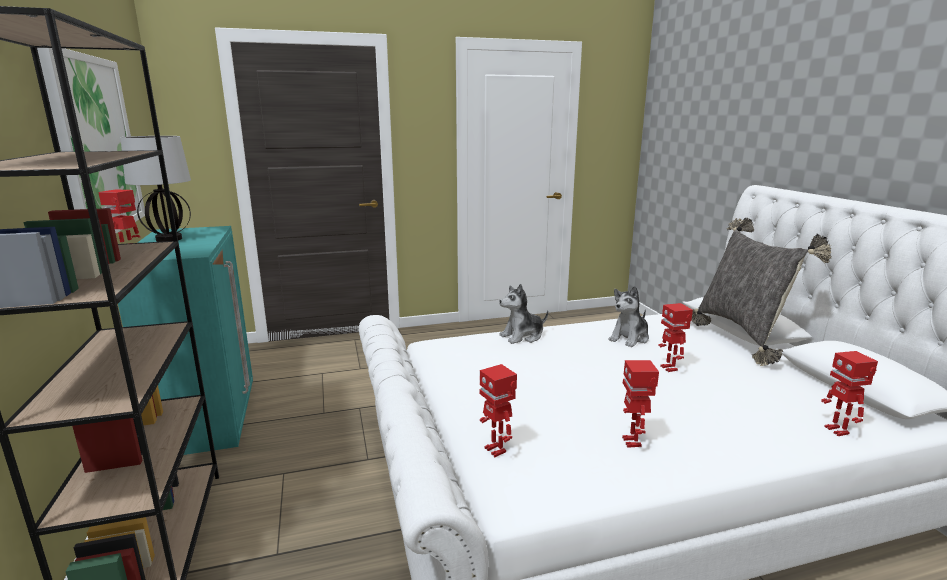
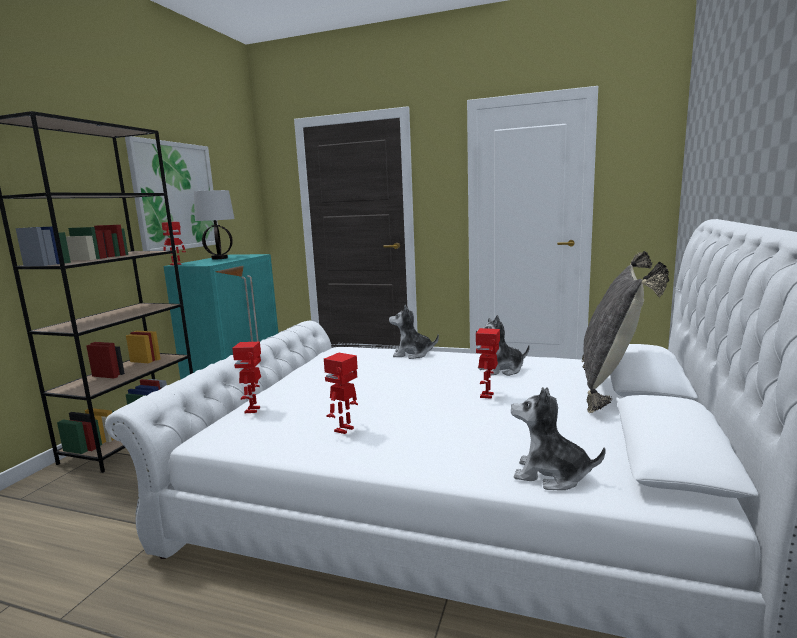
camera: 35 degrees right, 5 degrees down
(838, 430) = (550, 475): toy robot -> plush toy

